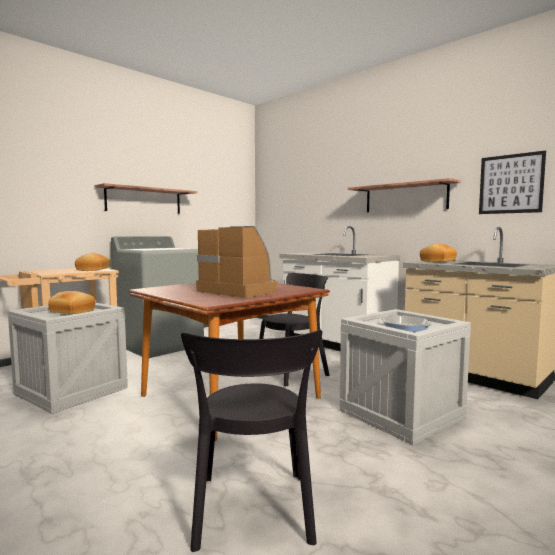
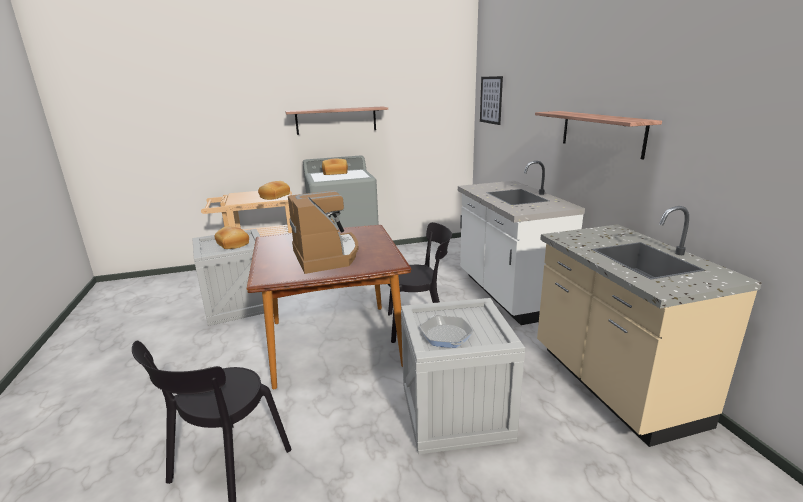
camera: 30 degrees right, 15 degrees up
(437, 261) = (597, 234): bread -> bread (335, 173)
(510, 184) = (722, 139): picture -> picture (491, 100)

